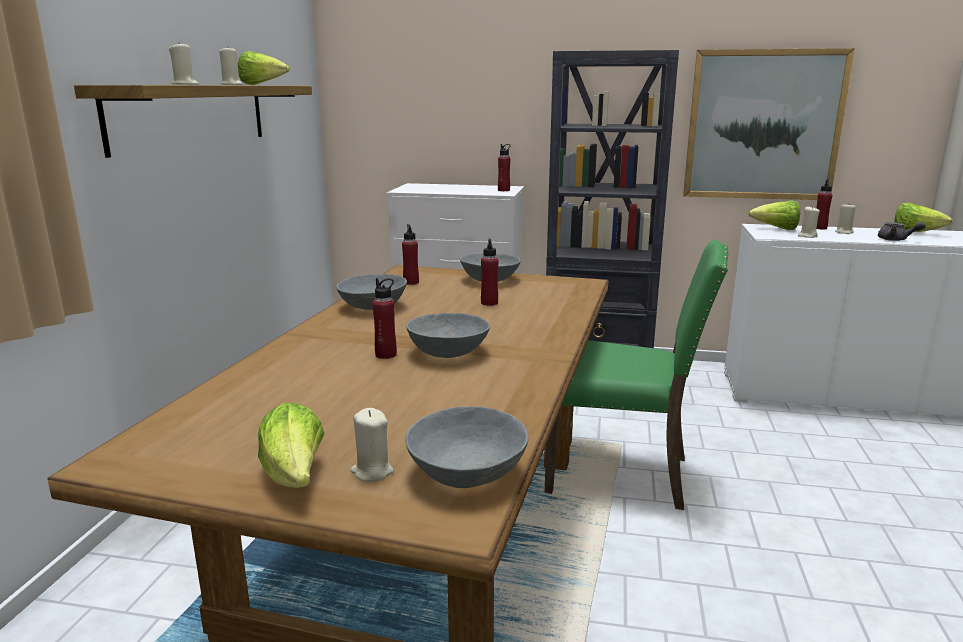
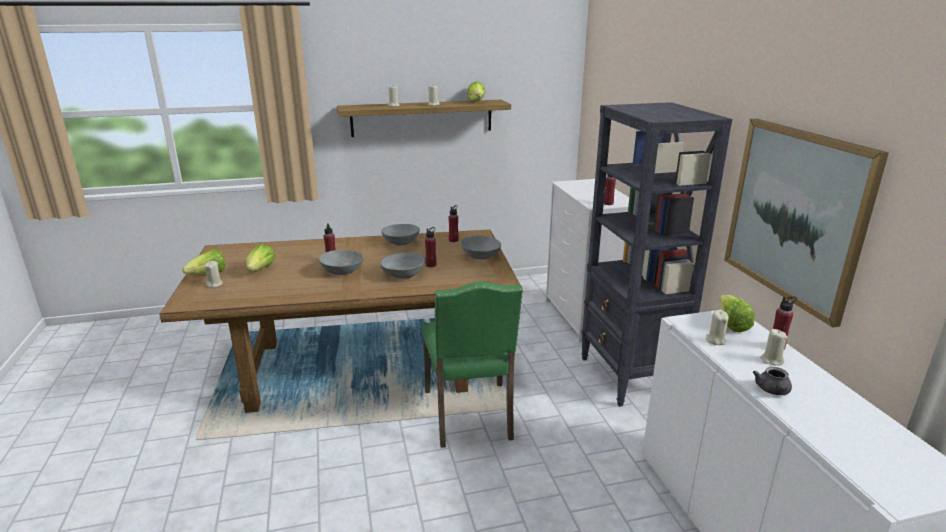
camera: 65 degrees right, 5 degrees up
(466, 473) = (216, 299): grey bowl -> grey bowl (403, 275)
(914, 233) = (845, 406): lettuce -> lettuce (260, 270)

